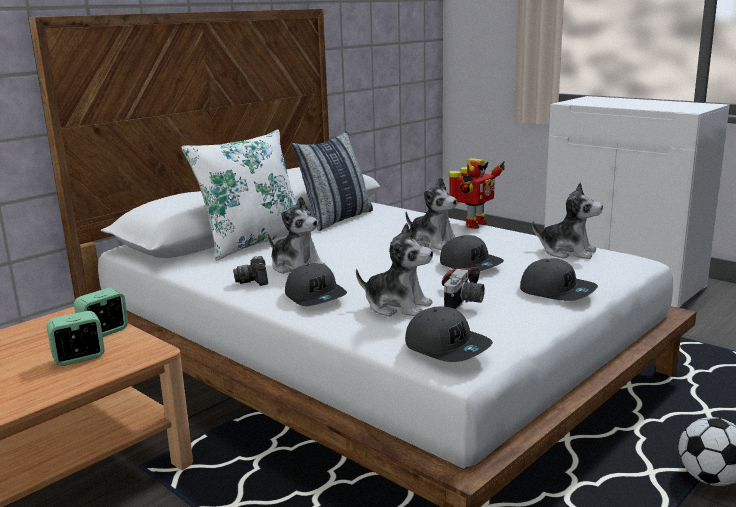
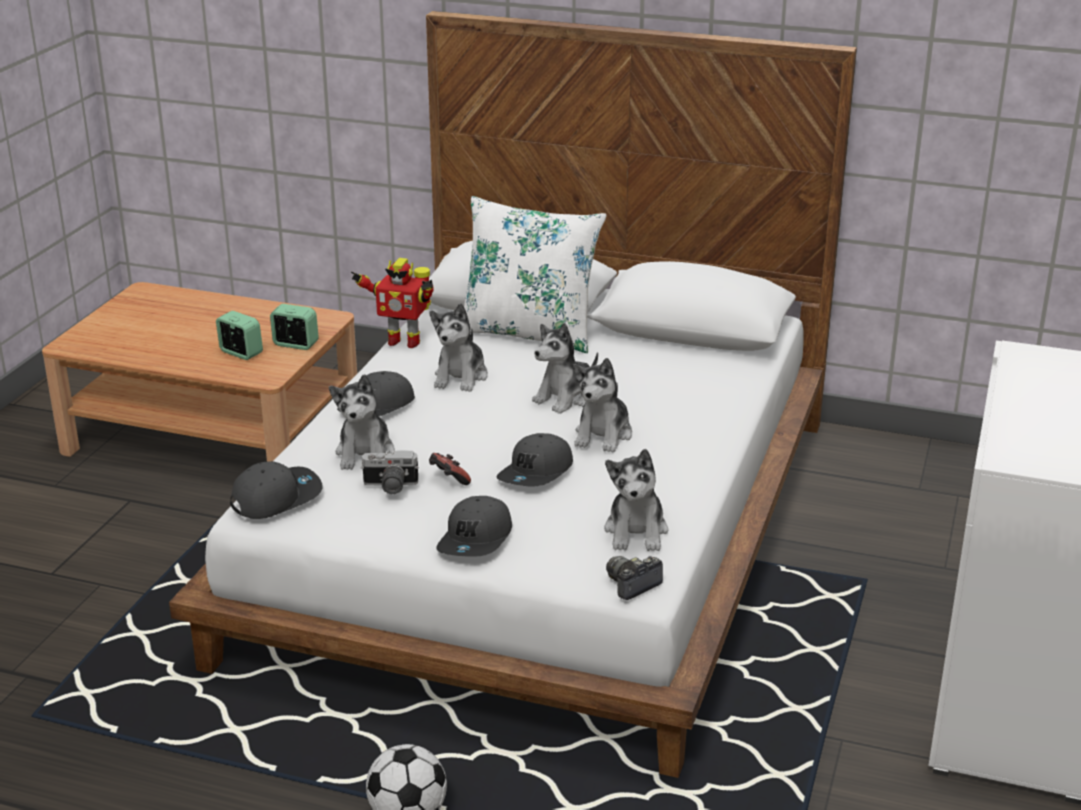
camera: 65 degrees right, 10 degrees up
(254, 281) = (406, 367): camera -> camera (632, 585)
(336, 219) = (660, 355): pillow -> none
(368, 245) = (567, 398): none -> plush toy
(447, 347) = (276, 497): grey cap -> grey cap turned 150 degrees counterclockwise
(473, 225) = (713, 449): toy robot -> toy robot (403, 341)

